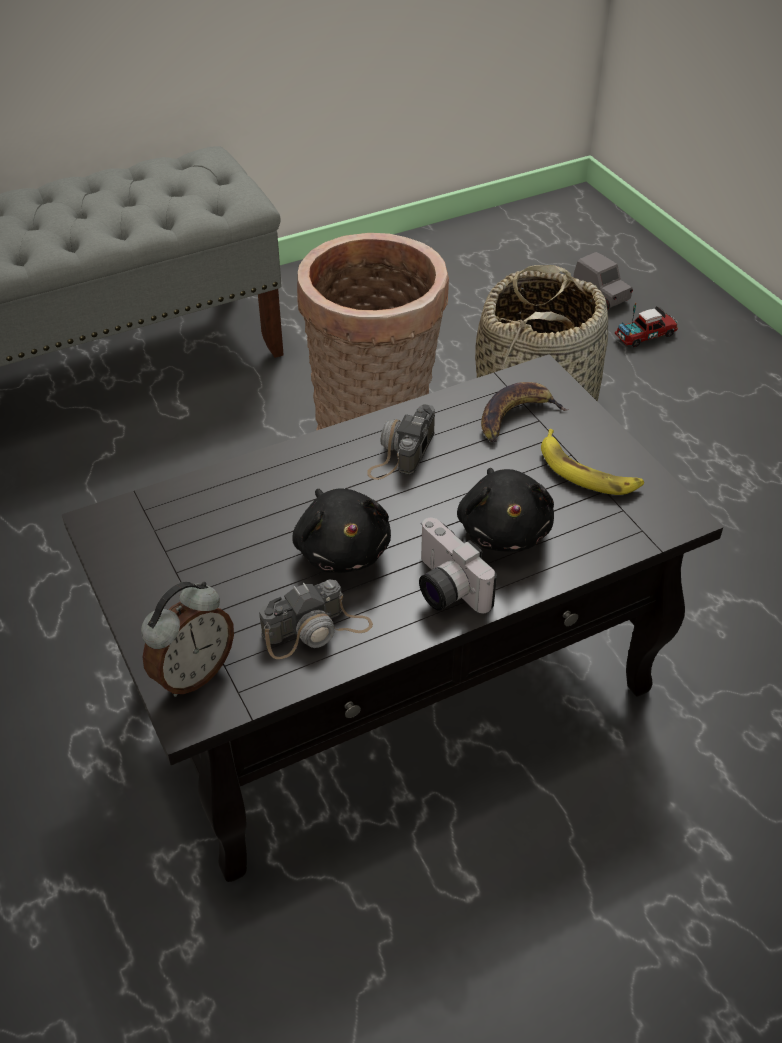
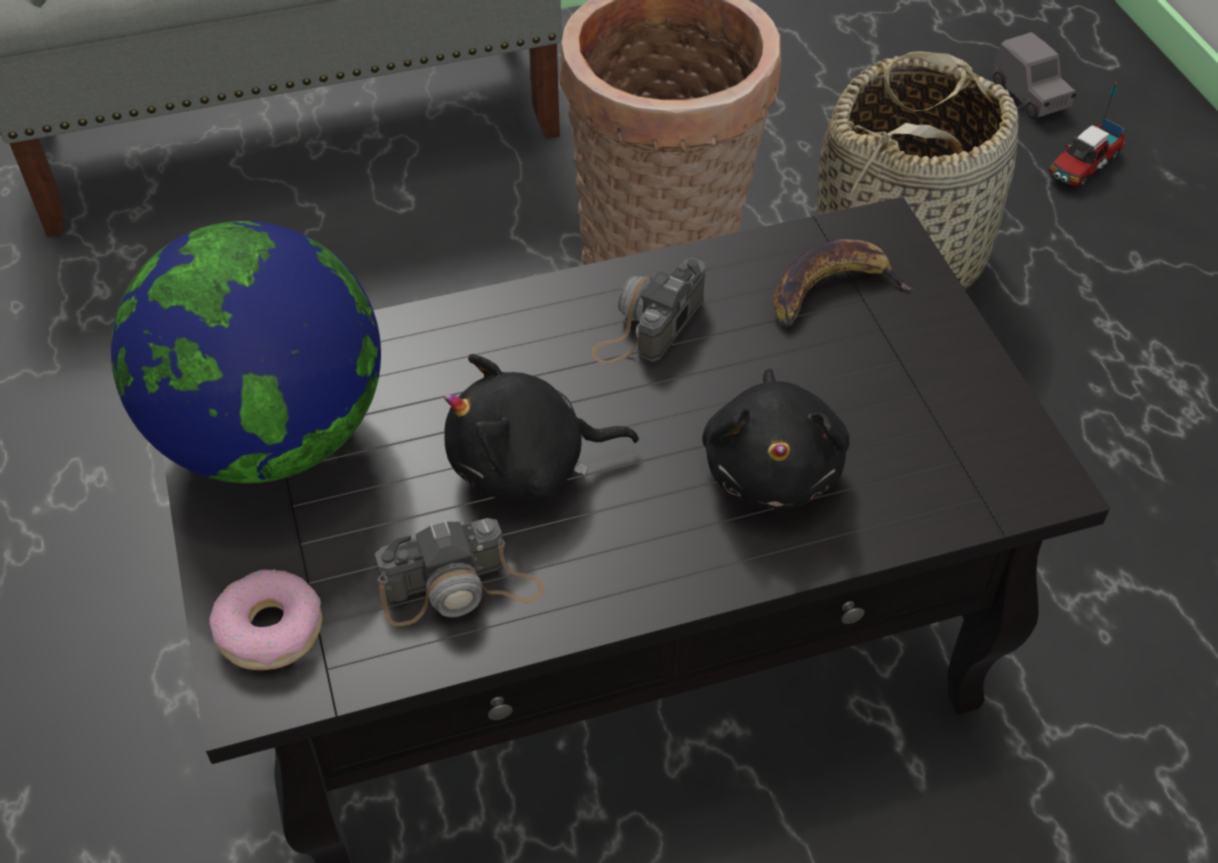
camera: 10 degrees right, 5 degrees up
(162, 552) = (272, 435): none -> globe
(193, 673) = (270, 630): alarm clock -> donut
(342, 549) = (528, 466): black plush toy -> black plush toy turned 90 degrees clockwise
(444, 588) = (661, 549): camera -> none
(587, 471) = (918, 391): banana -> none
(646, 336) = (1083, 165): toy truck -> toy truck turned 150 degrees clockwise

